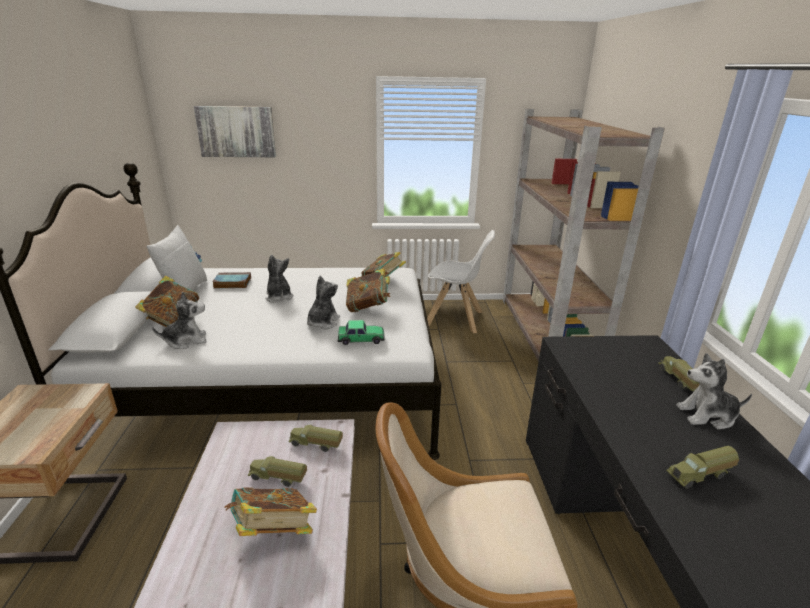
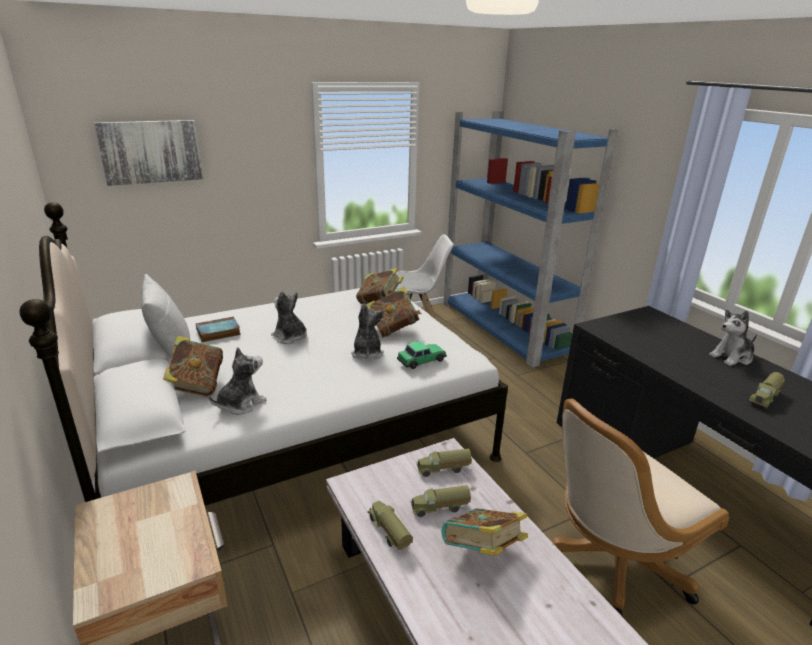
camera: 25 degrees left, 0 degrees up
(546, 334) = (503, 327): brown bookcase -> blue bookcase
(678, 381) = (693, 337): toy truck -> toy truck (389, 532)

